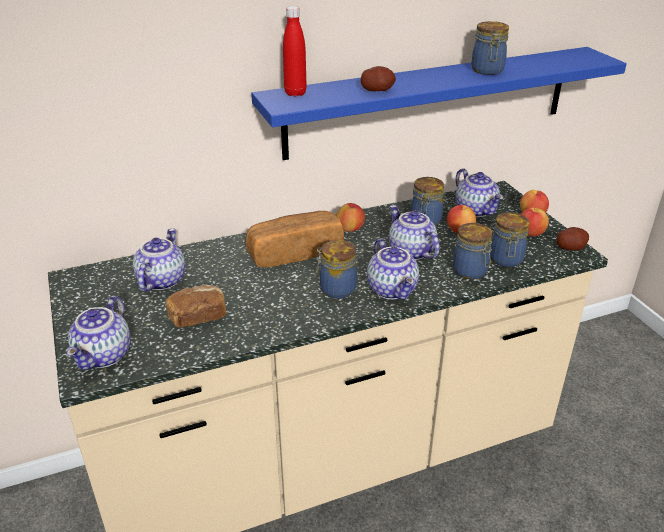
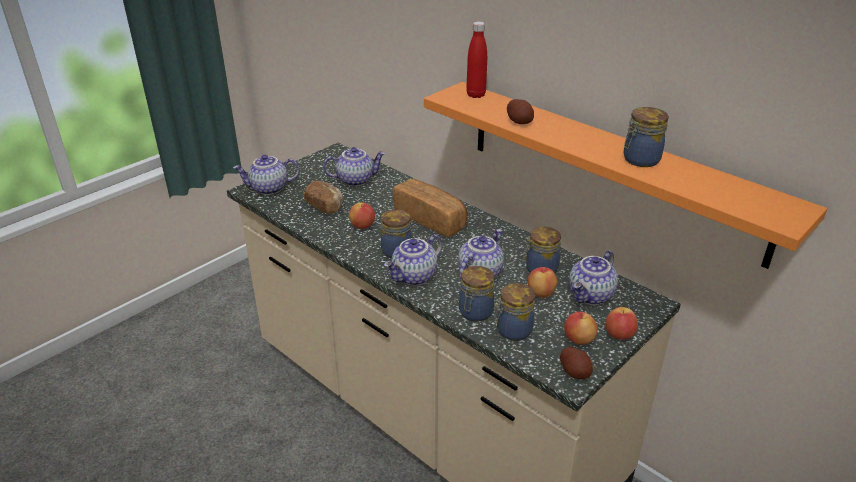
camera: 65 degrees right, 0 degrees up
(350, 229) = (489, 234): apple -> apple (362, 226)
(430, 101) = (610, 168): blue shelf -> orange shelf

